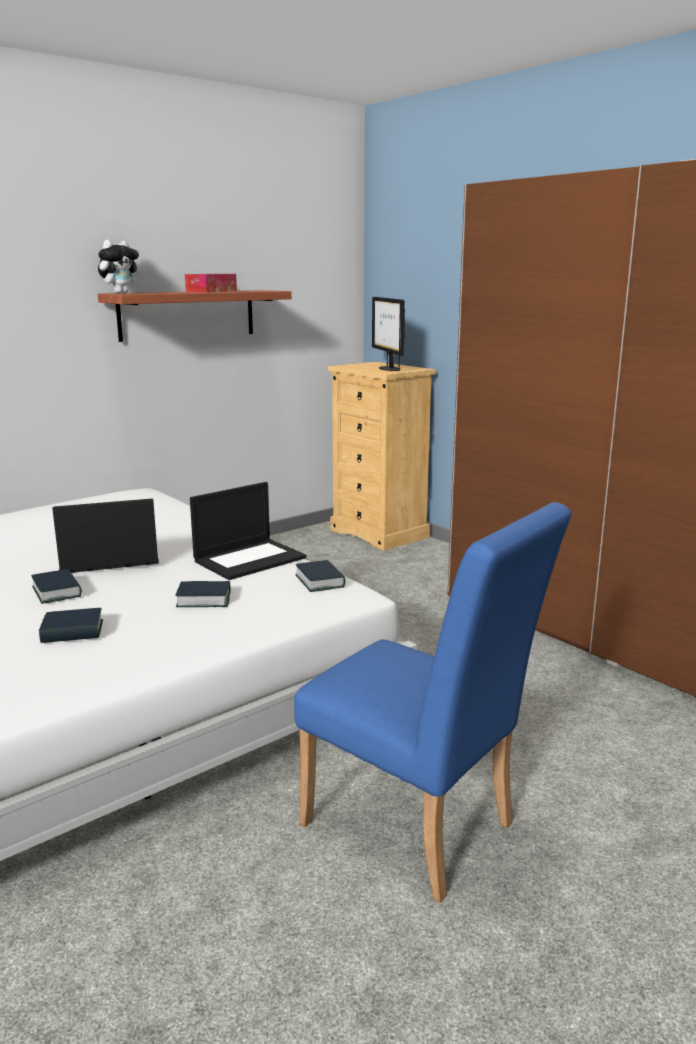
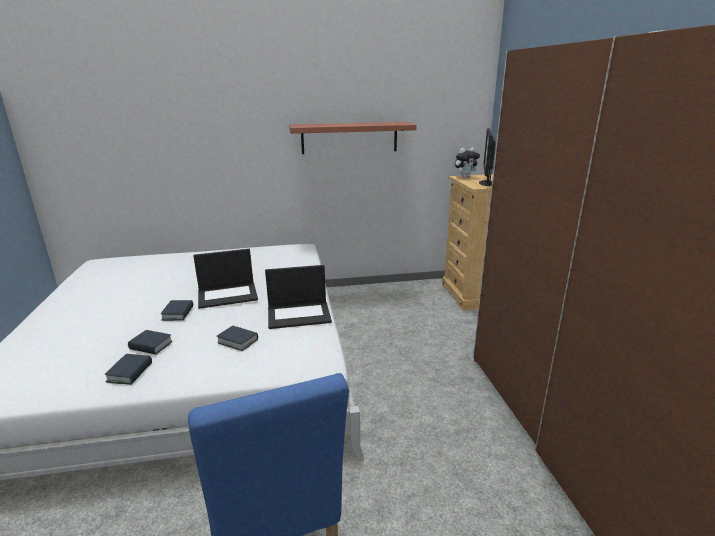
camera: 30 degrees right, 5 degrees up
(108, 559) = (228, 295): laptop -> laptop turned 150 degrees clockwise
(120, 293) = (300, 124): plush toy -> plush toy (465, 177)
(211, 291) = (361, 124): tissue box -> none
(320, 581) = (316, 345): book -> book (130, 372)

